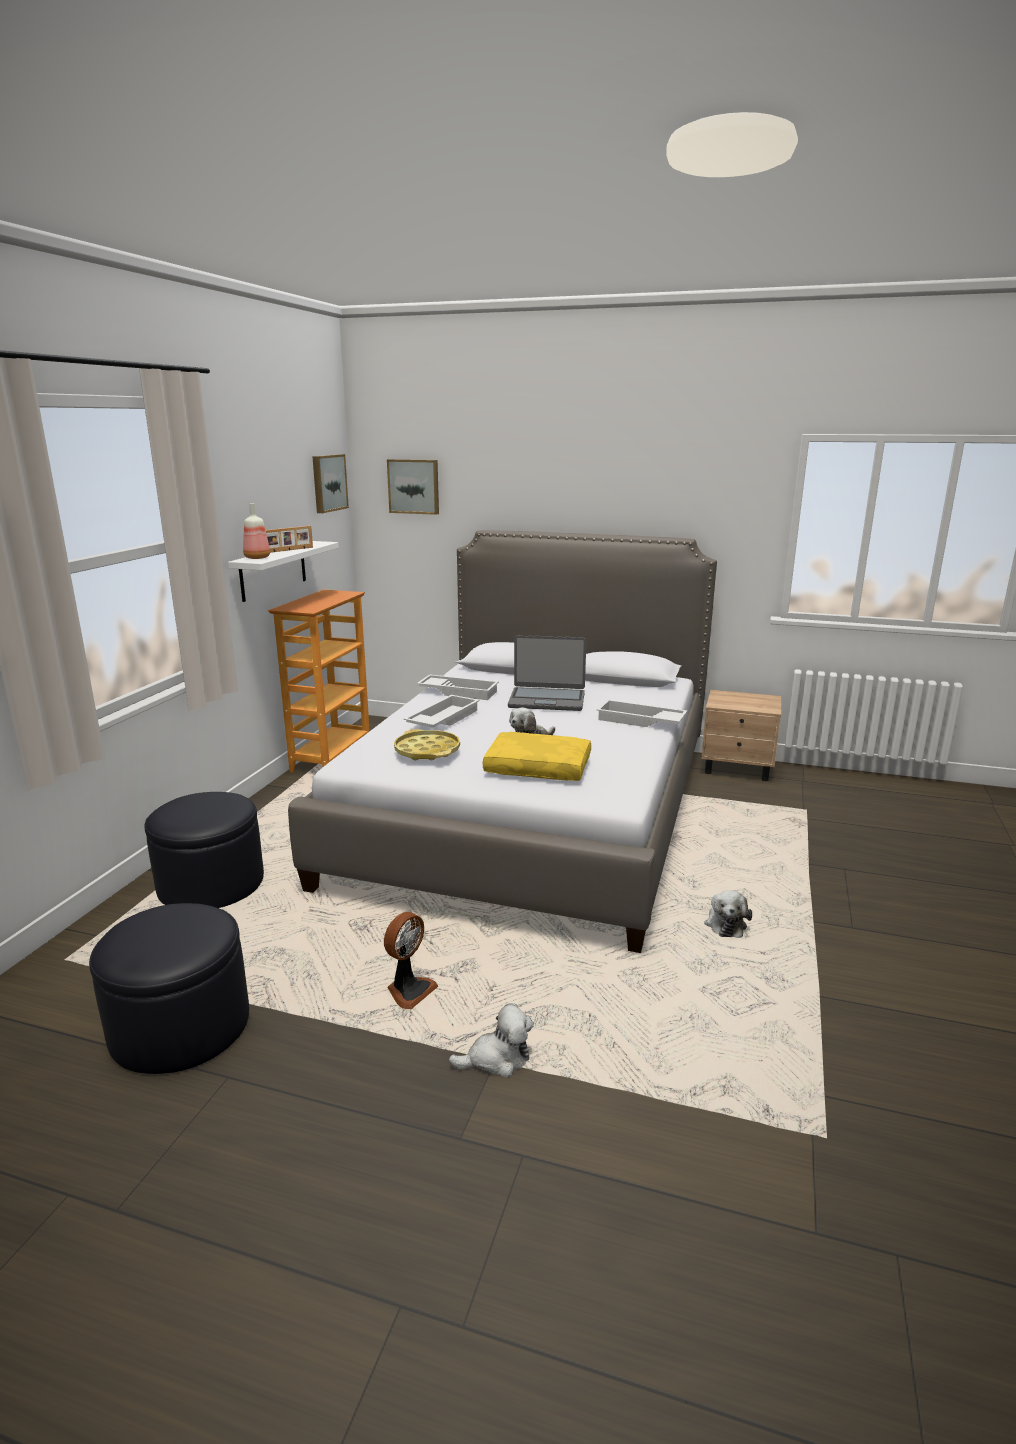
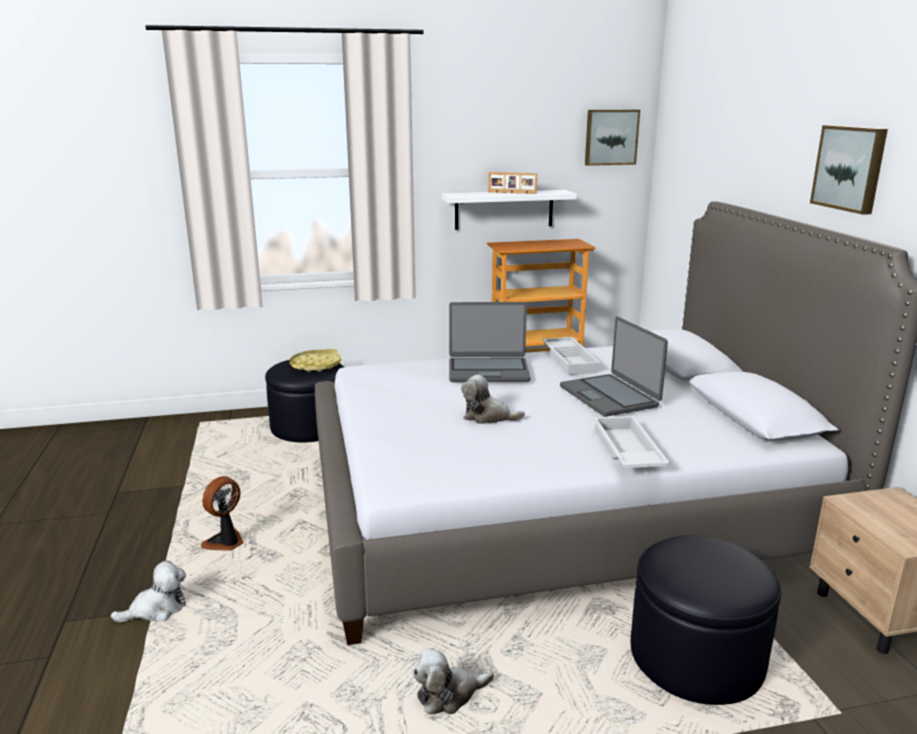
camera: 60 degrees right, 0 degrees up
(180, 1026) = (152, 479): black ottoman -> black ottoman (696, 656)
(257, 558) = (465, 194): bottle -> none
(409, 990) = (226, 542): fan -> fan turned 120 degrees clockwise
(414, 486) = (689, 147): picture -> picture (850, 168)
(427, 751) = (409, 384): yellow tray -> yellow tray (316, 365)
(442, 719) = (488, 371): white tray -> laptop
(497, 1059) = (157, 609): plush toy -> plush toy turned 75 degrees counterclockwise
(539, 767) = (431, 433): yellow pillow -> none

